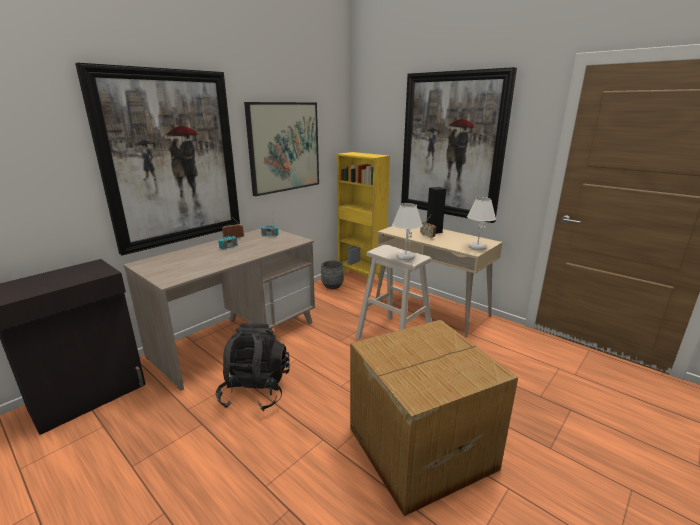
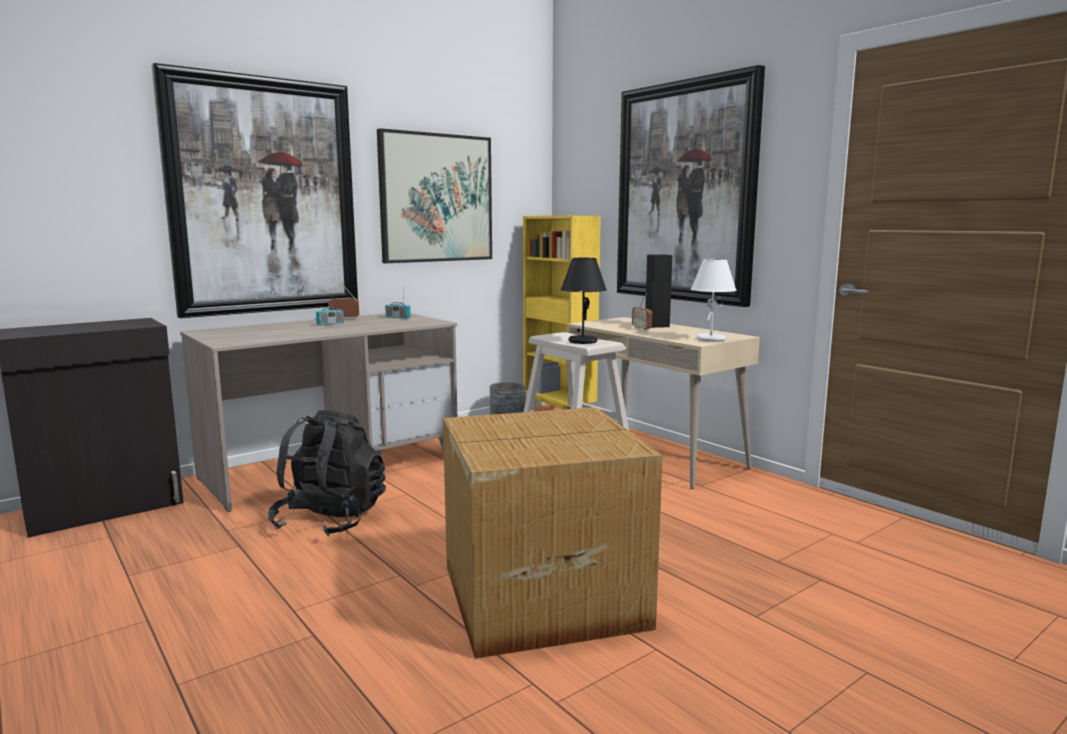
camera: 10 degrees right, 10 degrees down
(405, 257) = (582, 341): white table lamp -> black table lamp

